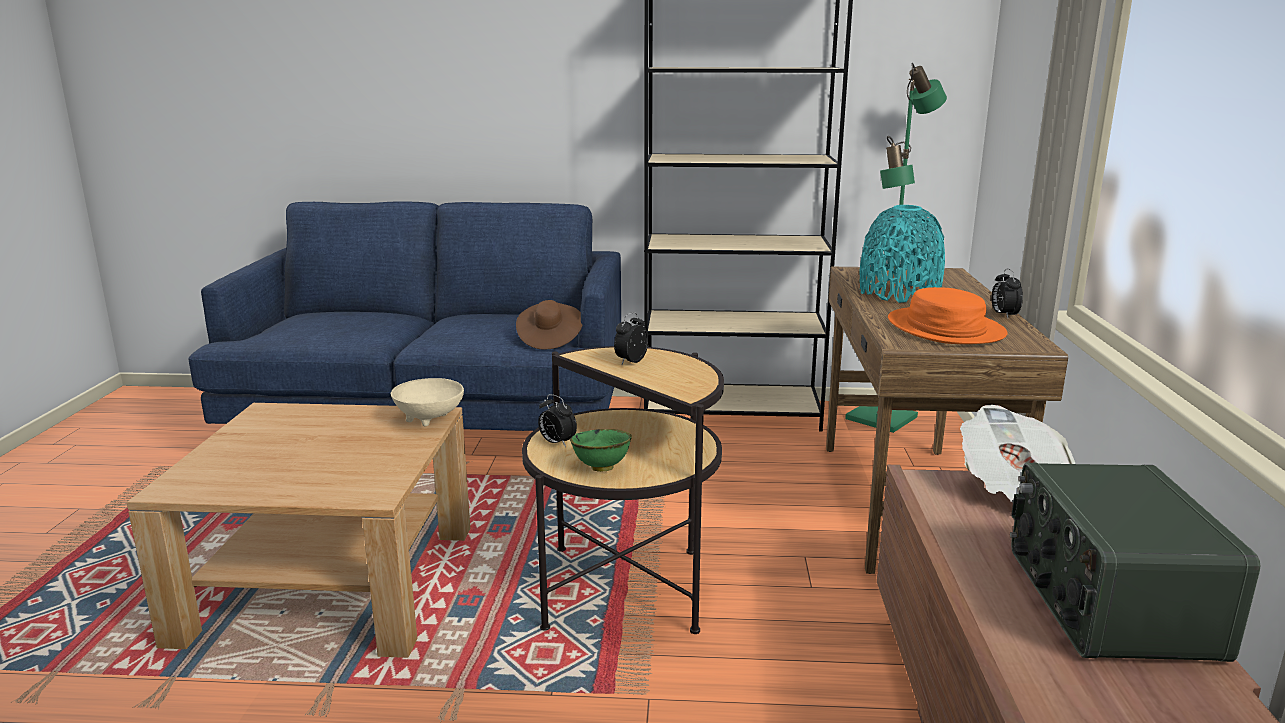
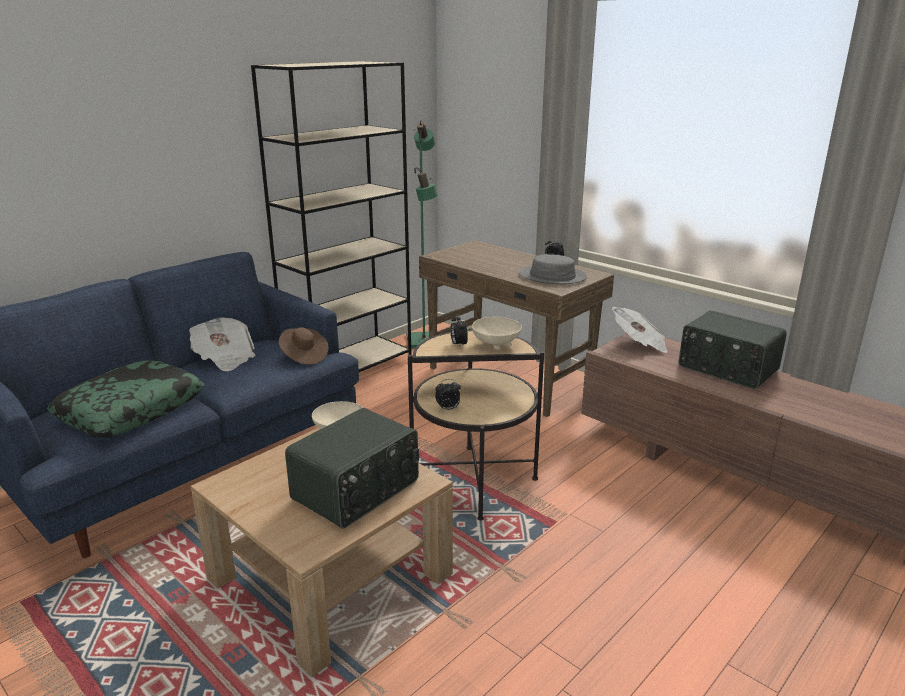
camera: 50 degrees left, 5 degrees up
(315, 469) = (357, 490): none -> radio
(338, 329) = (131, 410): none -> pillow
(488, 318) = (224, 358): none -> newspaper
(600, 468) = (495, 409): green bowl -> none
(667, 377) = (495, 345): none -> beige bowl
(899, 293) = (490, 263): turquoise vase -> none
(944, 328) = (552, 276): orange hat -> grey hat

